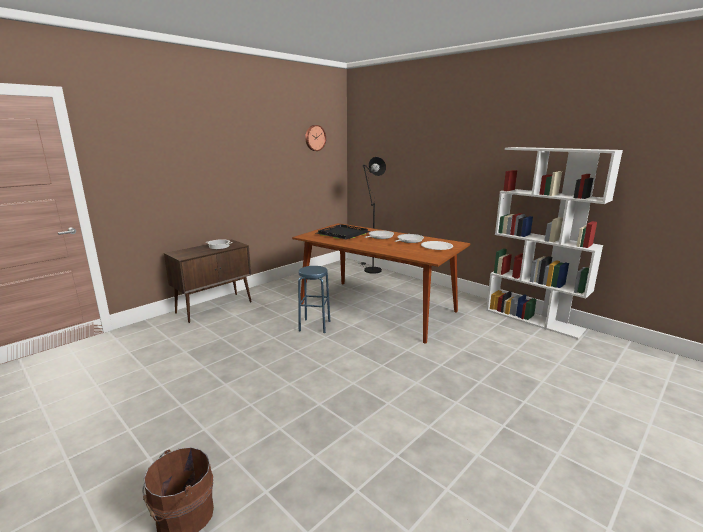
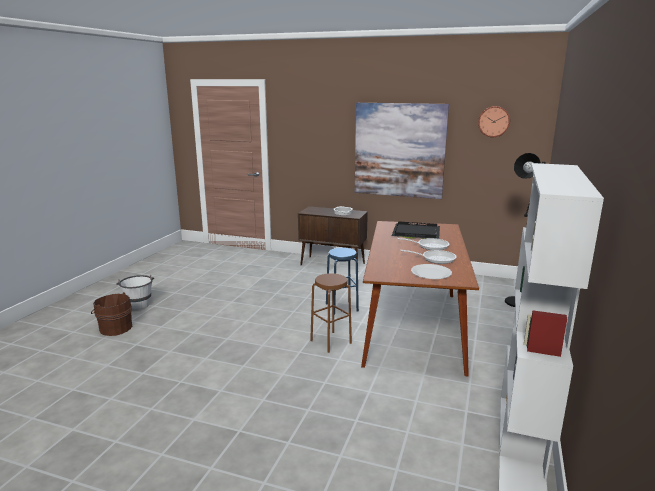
camera: 65 degrees right, 0 degrees up
(114, 477) = (138, 303): none -> white bucket
(250, 171) = (399, 150): none -> picture
(374, 346) = (330, 341): none -> brown stool

